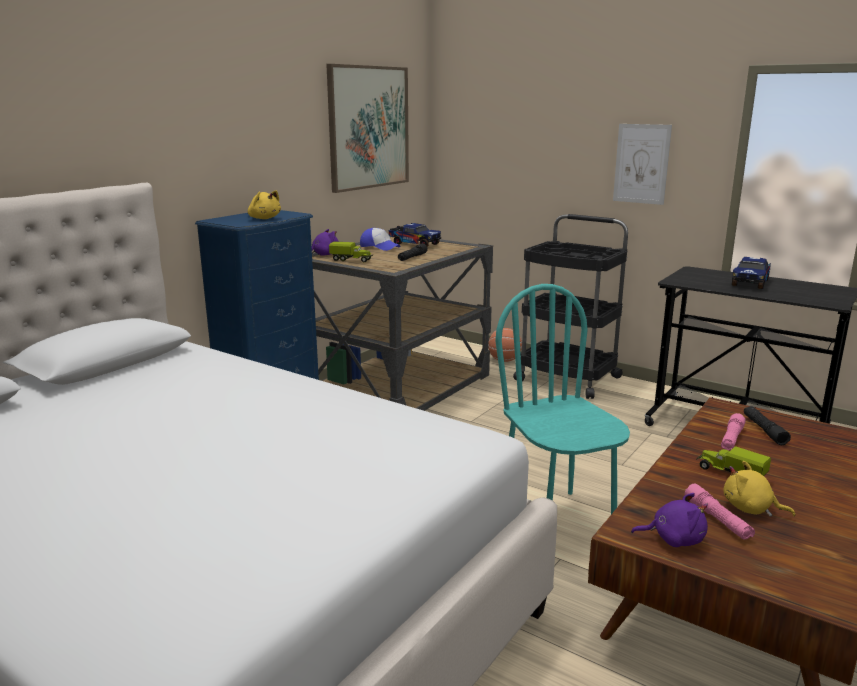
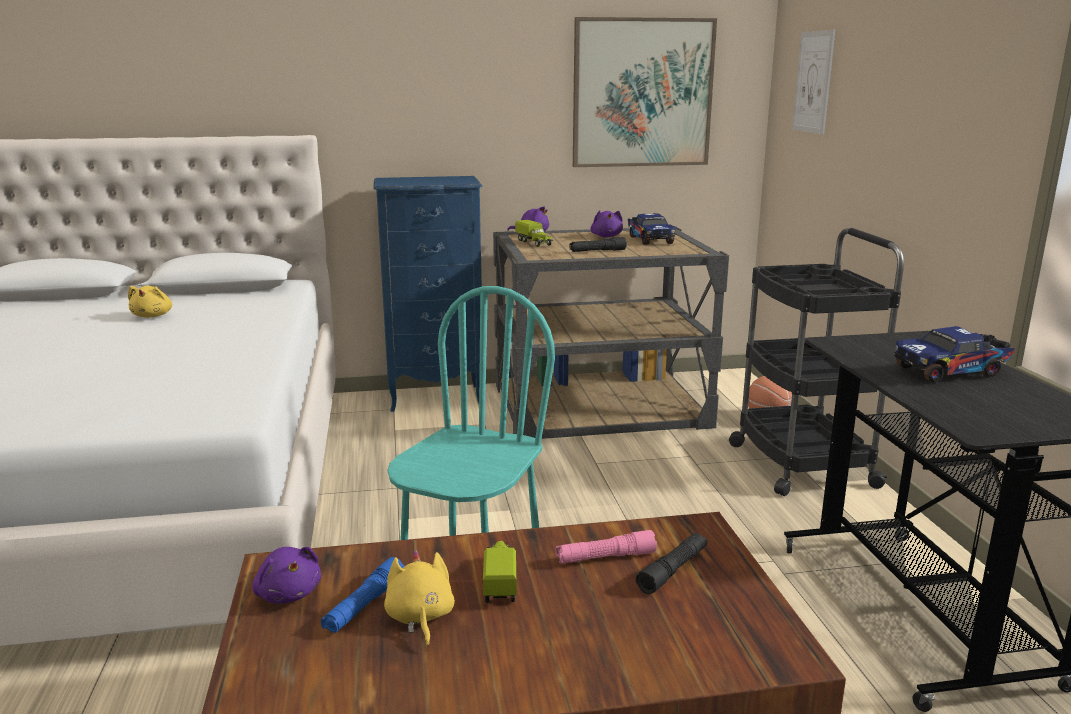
camera: 45 degrees right, 0 degrees up
(264, 218) = (424, 182): yellow plush toy -> yellow plush toy (153, 316)
(379, 247) = (606, 236): cap -> purple plush toy
(641, 164) = (939, 160): picture -> picture (813, 82)
(717, 519) = (365, 605): pink flashlight -> blue flashlight

